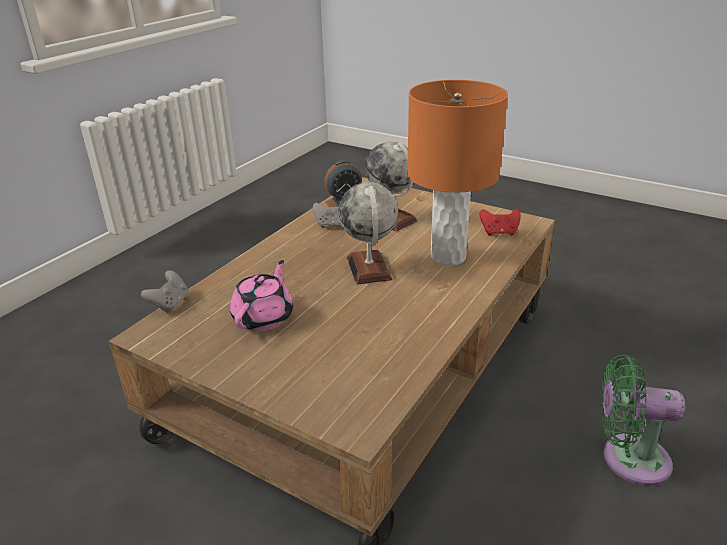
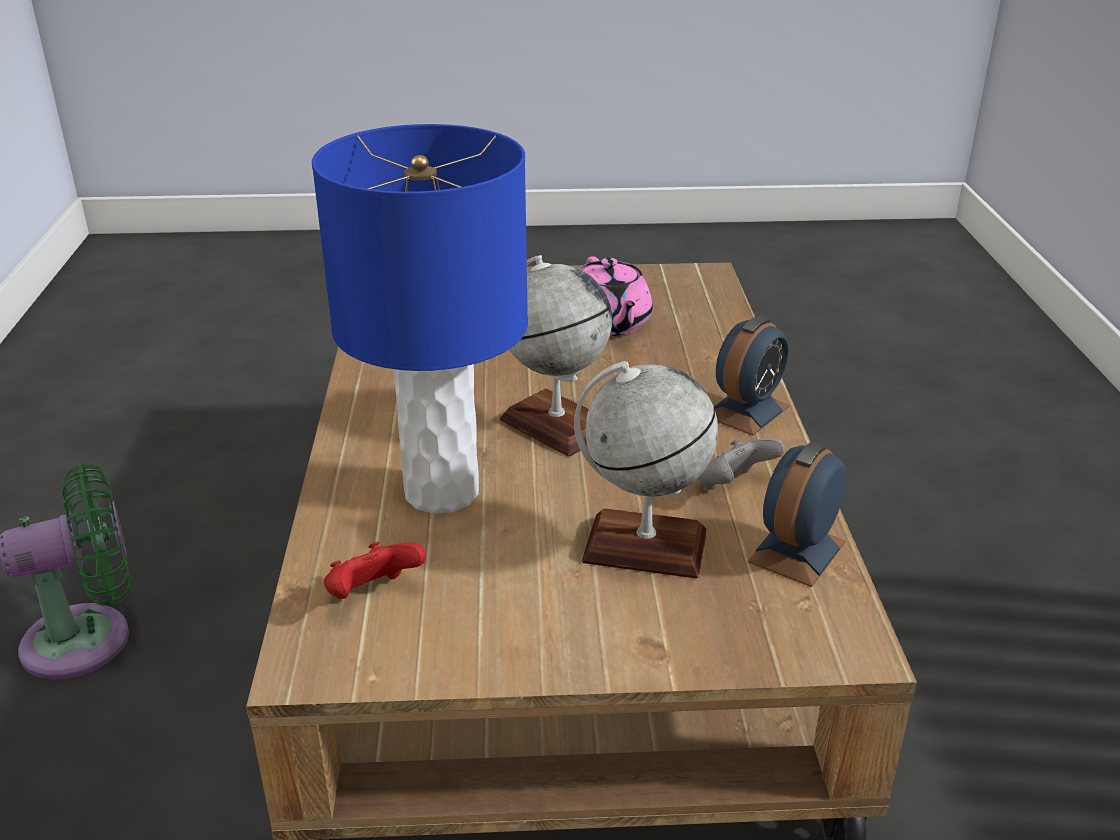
camera: 145 degrees right, 0 degrees up
(170, 304) = (740, 302): grey game controller -> none
(280, 247) = (747, 411): none -> alarm clock
(447, 256) = (443, 493): orange table lamp -> blue table lamp

